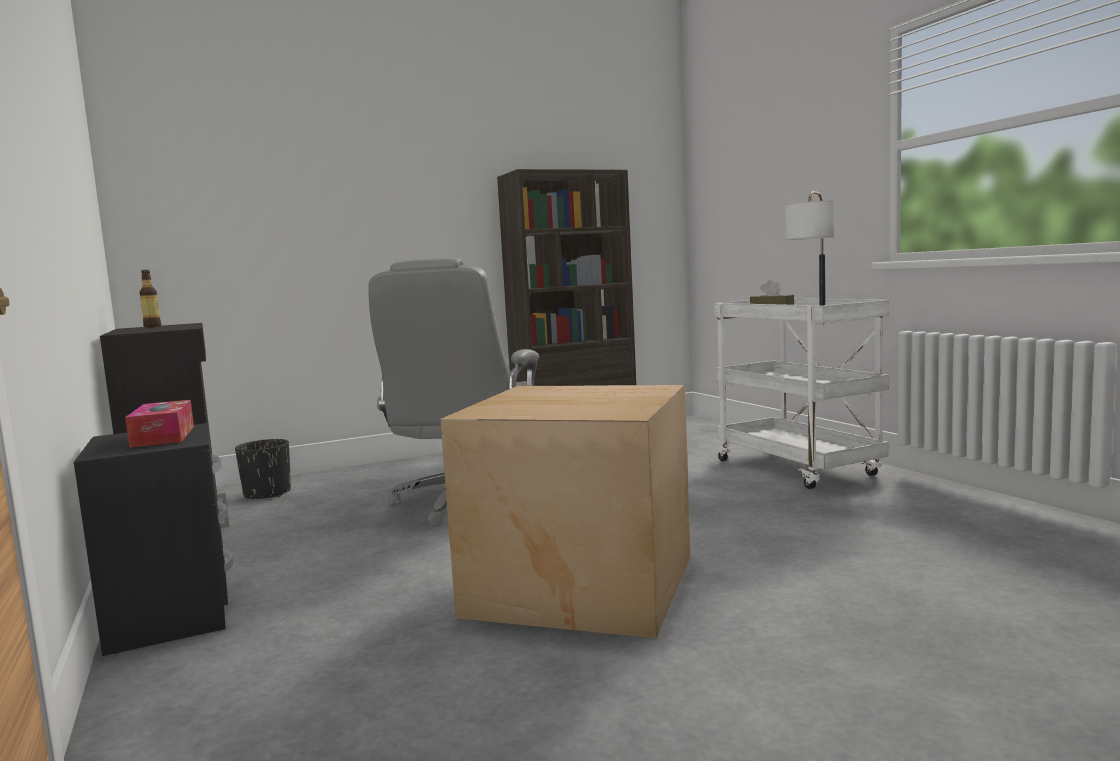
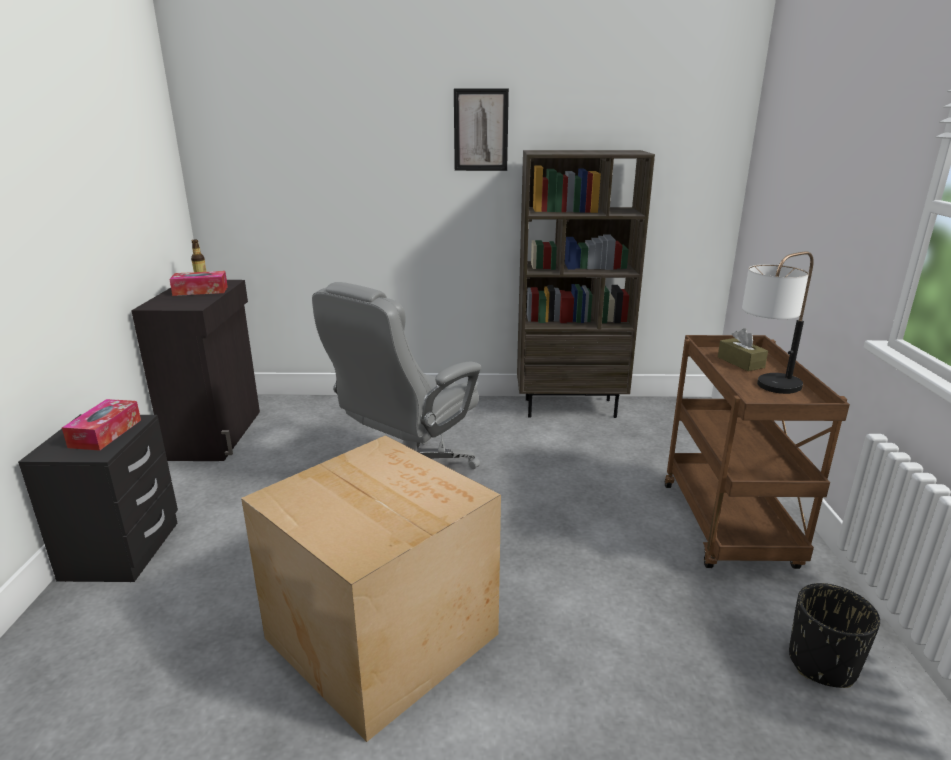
camera: 25 degrees right, 15 degrees up
(163, 327) = (200, 291): none -> tissue box
(267, 494) = (292, 416): black planter -> black planter (821, 663)
(453, 158) = (481, 130): none -> picture
(799, 469) = (729, 527): white cart -> brown cart

